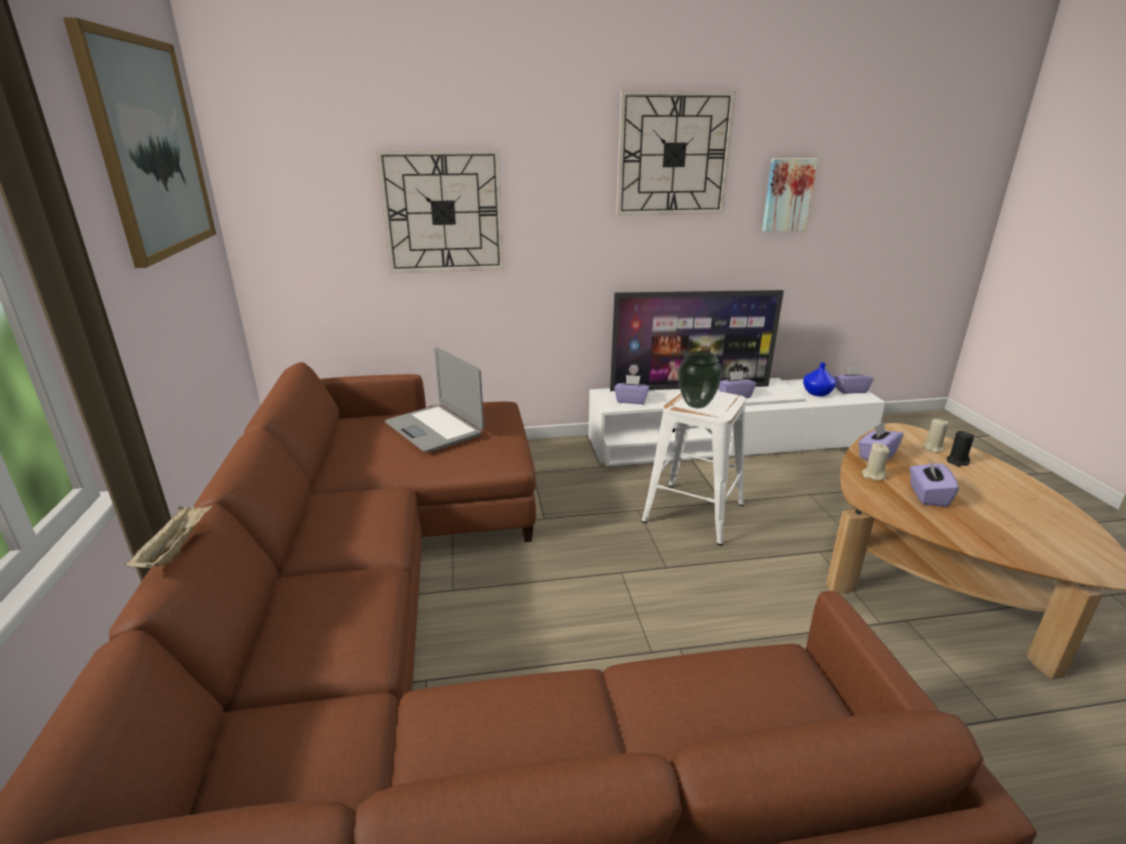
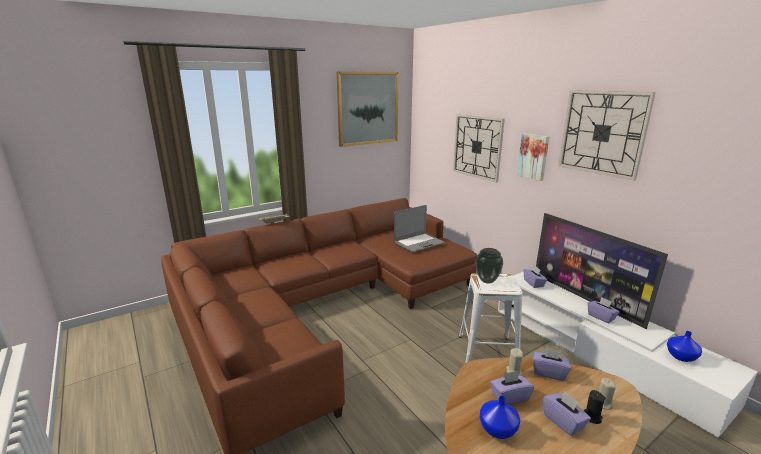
camera: 65 degrees right, 5 degrees down
(435, 429) = (418, 243): laptop -> laptop turned 150 degrees counterclockwise
(787, 195) = (701, 178): picture -> picture (533, 156)
(850, 390) = (722, 376): purple tissue box -> purple tissue box (563, 421)
(991, 524) = (497, 429): none -> blue vase

